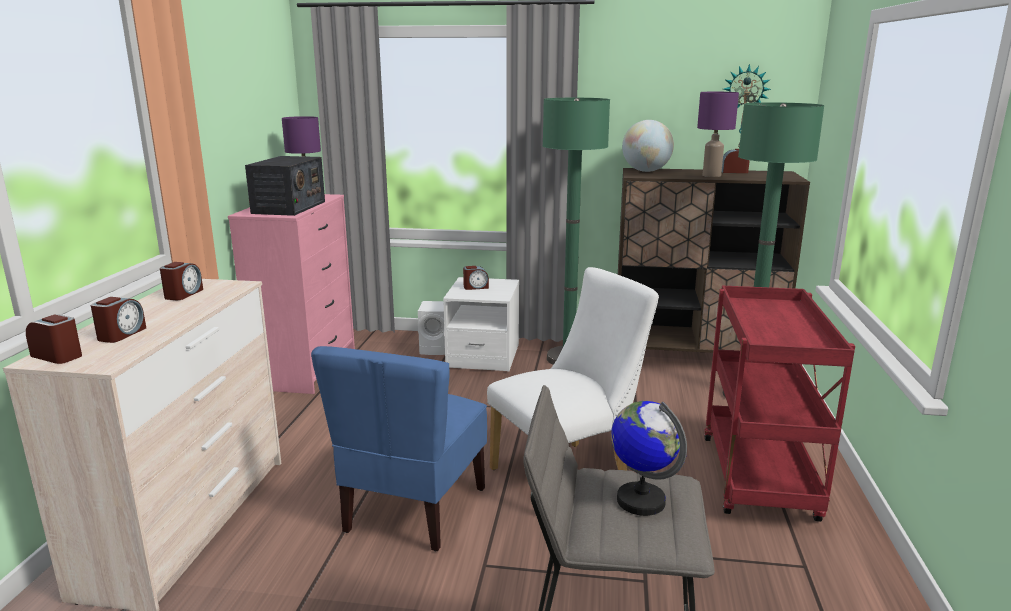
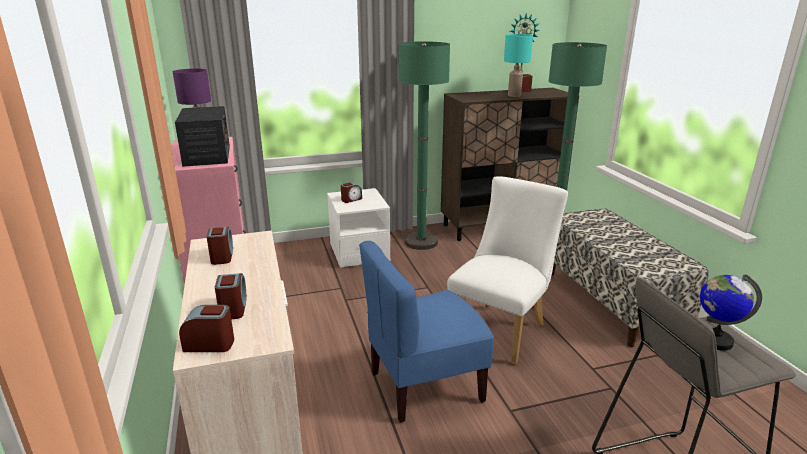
camera: 25 degrees left, 5 degrees up
(413, 509) = (425, 386): blue chair -> blue chair turned 75 degrees clockwise
(436, 349) = (317, 253): white speaker -> none
(646, 171) = (466, 95): globe -> none
(712, 175) = (514, 95): purple table lamp -> turquoise table lamp
(760, 480) = (610, 301): red cart -> bench

